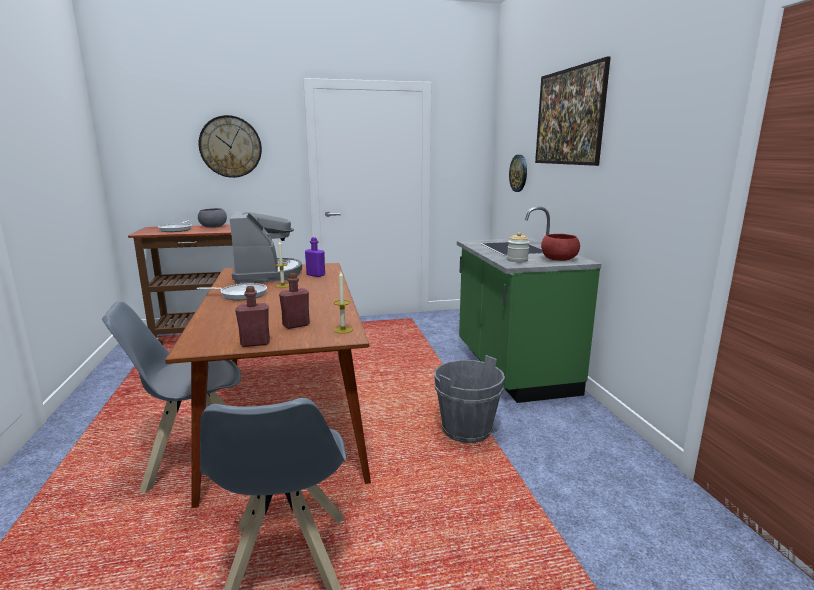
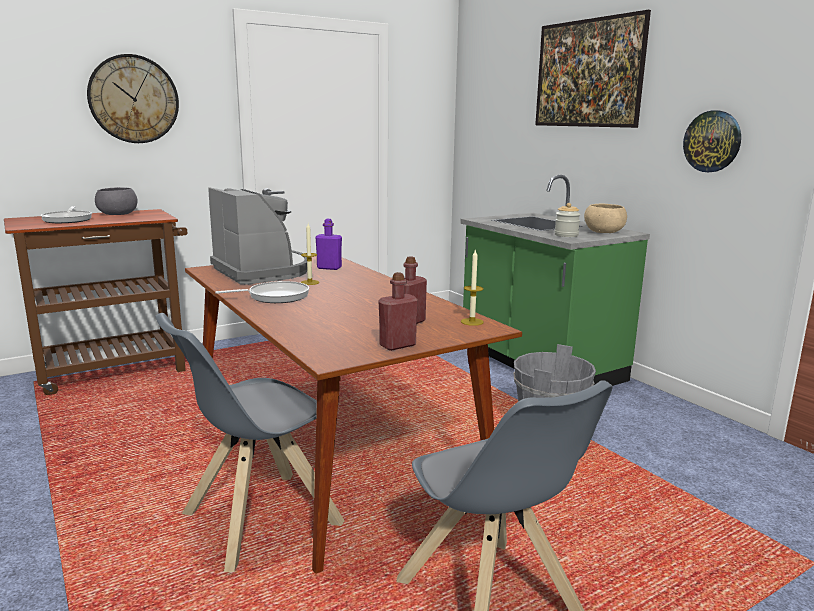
camera: 20 degrees left, 0 degrees up
(519, 173) = (505, 138): wall clock -> wall clock (712, 141)
(559, 259) = (604, 232): red bowl -> beige bowl

